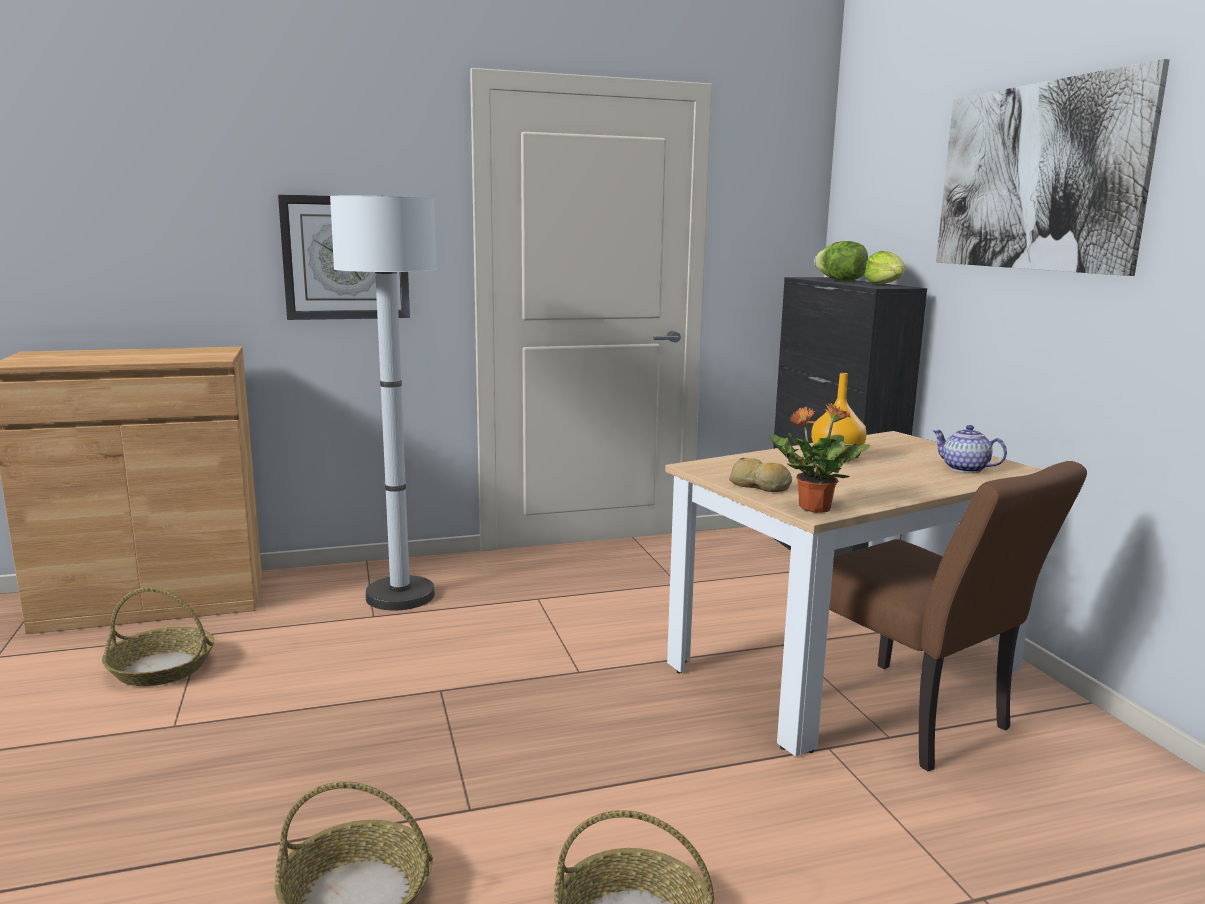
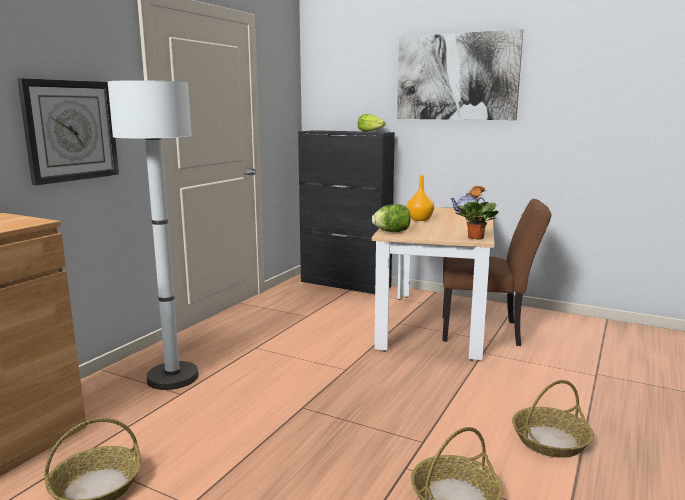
camera: 45 degrees left, 0 degrees up
(760, 486) = (433, 235): bread -> none
(840, 280) = (337, 131): lettuce -> lettuce (392, 232)

